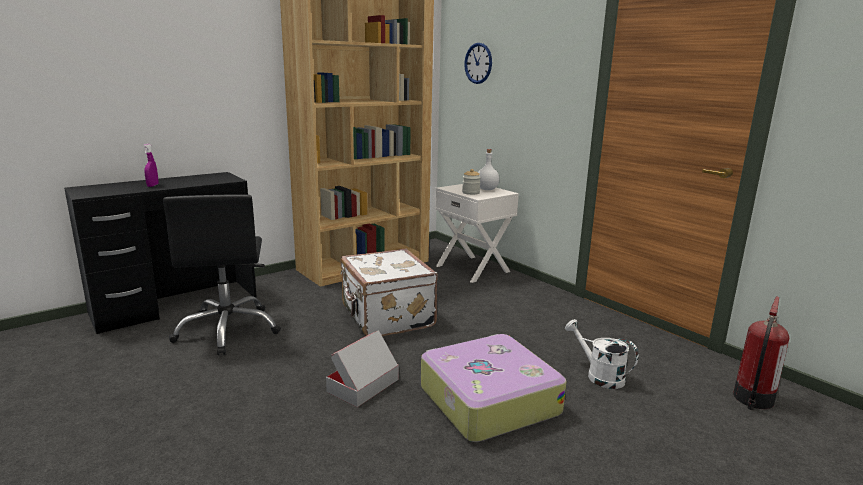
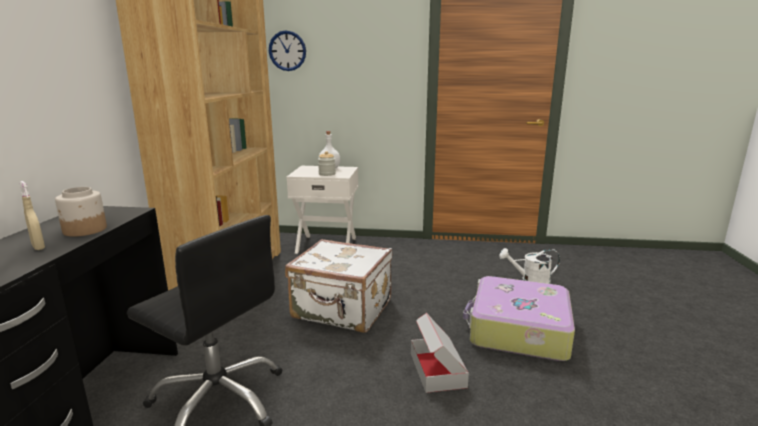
camera: 45 degrees left, 0 degrees up
(152, 185) = (38, 247): purple spray bottle -> beige spray bottle
(187, 183) = (85, 230): none -> jar
(752, 399) = (597, 261): fire extinguisher -> none

